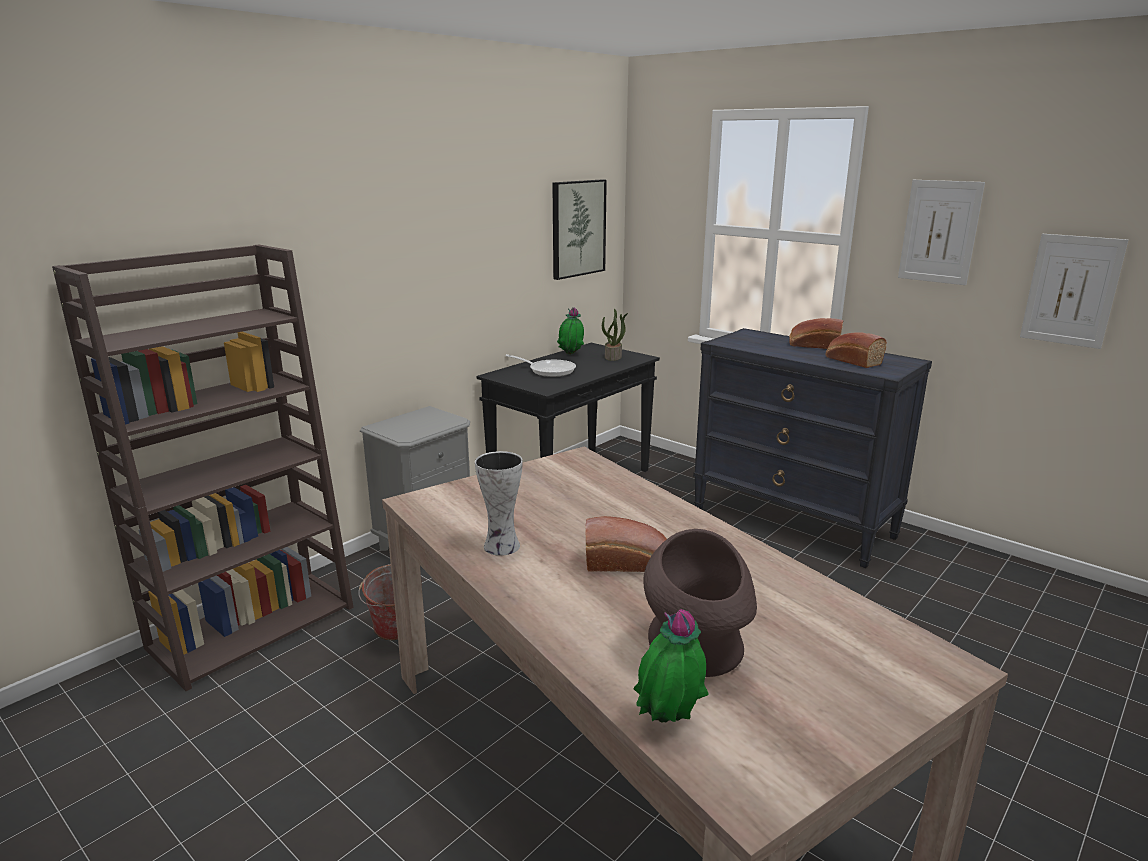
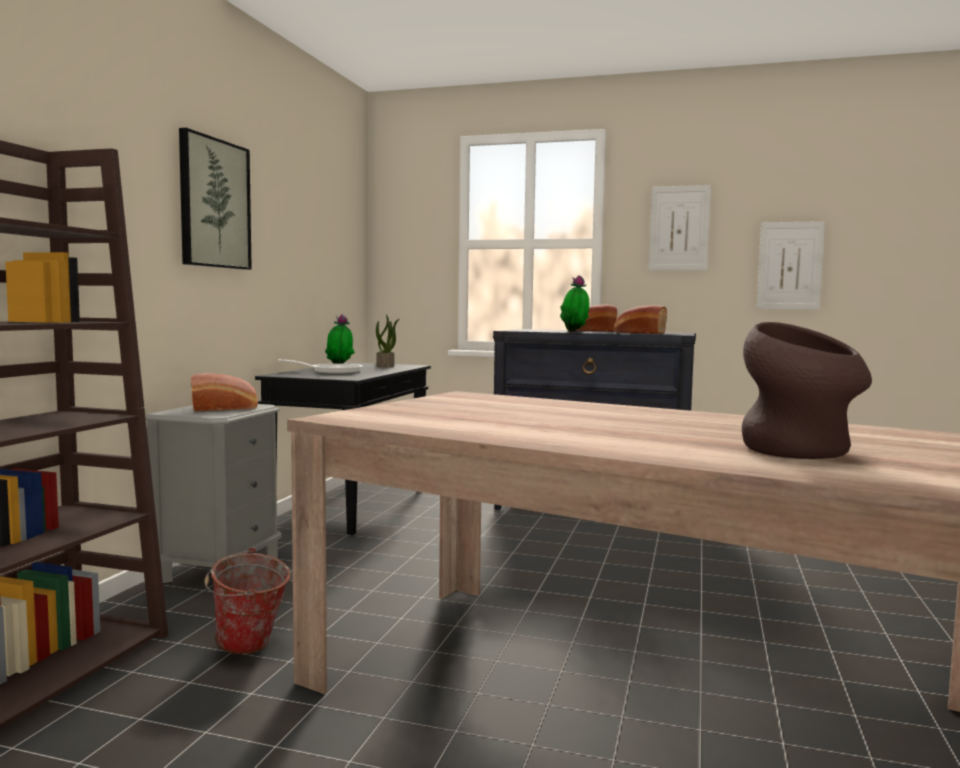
camera: 25 degrees left, 15 degrees down
(500, 547) = (486, 428): vase -> none
(577, 228) = (335, 240): picture -> picture (214, 203)
(628, 563) = (632, 426): bread -> bread (225, 408)
(668, 723) = (860, 477): potted plant -> potted plant (574, 332)

